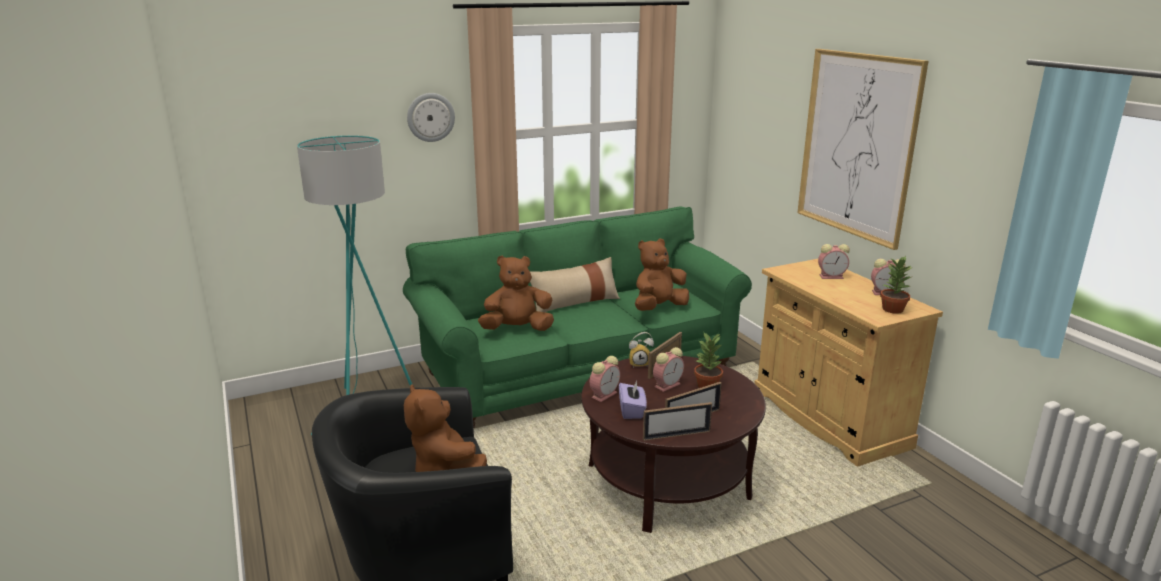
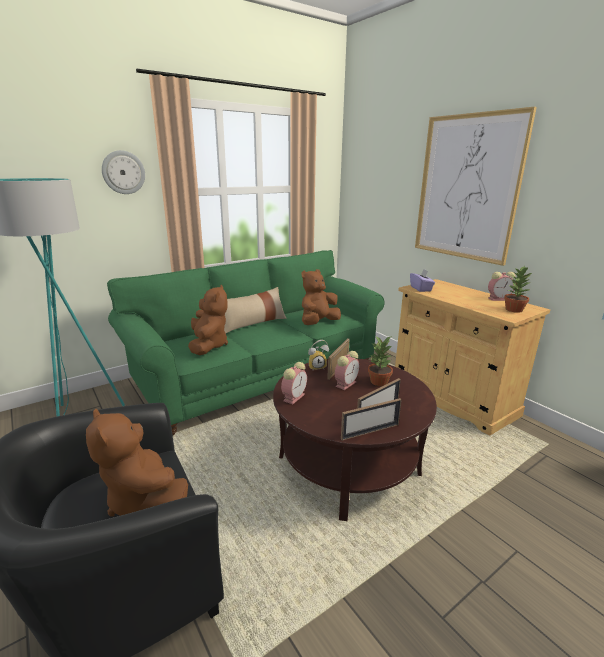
camera: 10 degrees left, 0 degrees up
(517, 329) = (208, 345): brown plush toy -> brown plush toy turned 105 degrees clockwise
(632, 410) = (322, 410): purple tissue box -> purple tissue box (421, 289)
(832, 276) = (452, 290): alarm clock -> none

